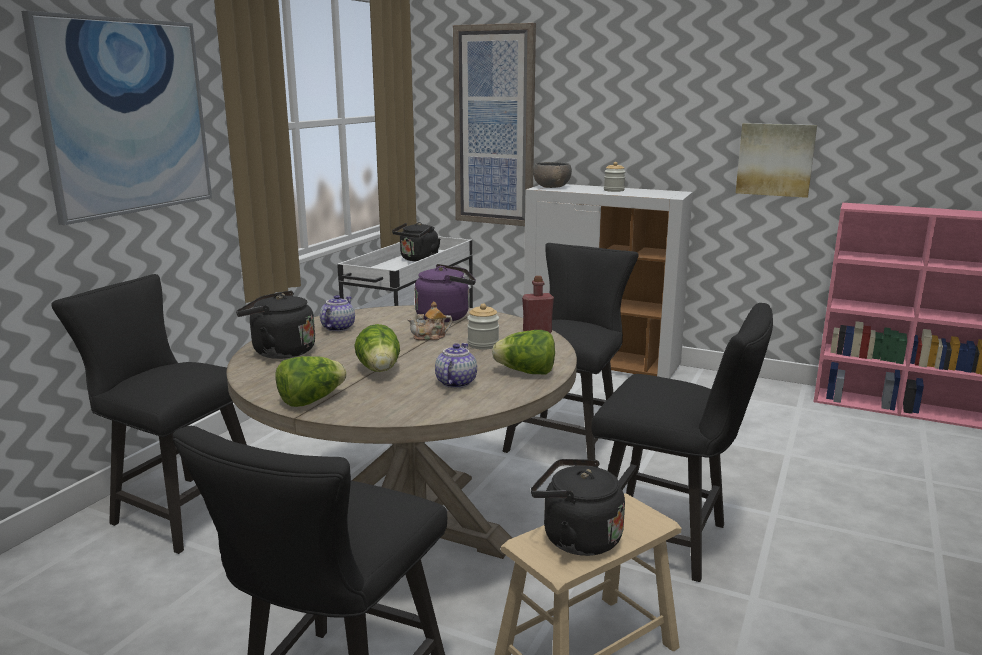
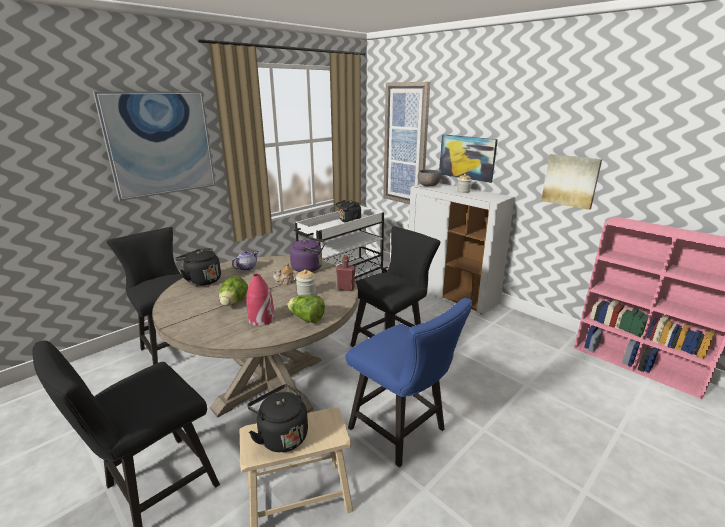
camera: 20 degrees right, 5 degrees up
(311, 400) = (179, 318): lettuce -> none
(455, 382) = (261, 319): teapot -> red vase
(608, 139) = (467, 157): none -> picture
(670, 541) = (402, 432): black chair -> blue chair

